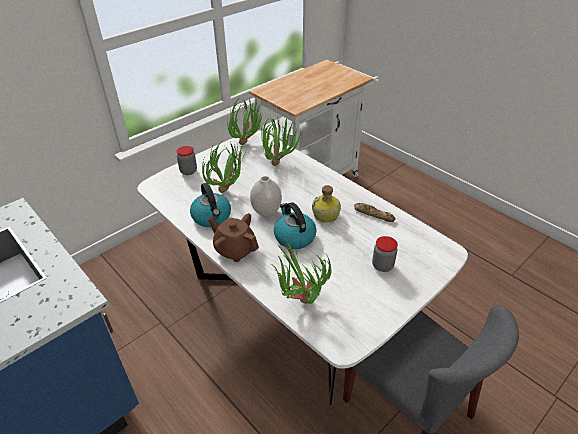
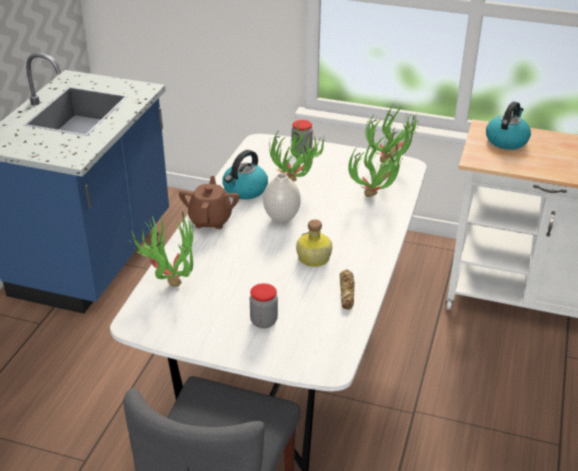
camera: 60 degrees right, 5 degrees down
(294, 237) = (259, 248): kettle -> kettle (506, 140)

